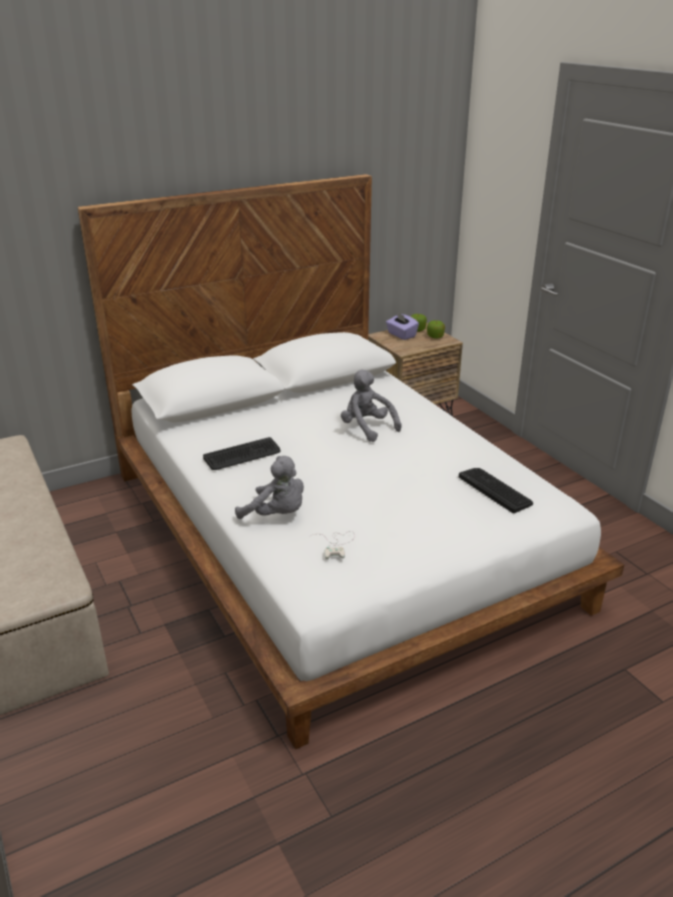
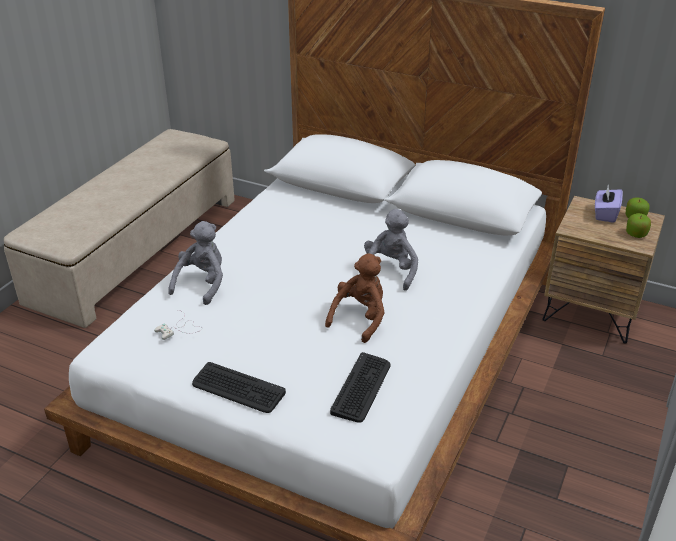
camera: 55 degrees right, 5 degrees up
(242, 455) = (272, 231): keyboard -> keyboard (238, 389)
(276, 514) = (202, 284): grey plush toy -> grey plush toy turned 150 degrees counterclockwise
(410, 461) = (360, 318): none -> brown plush toy

